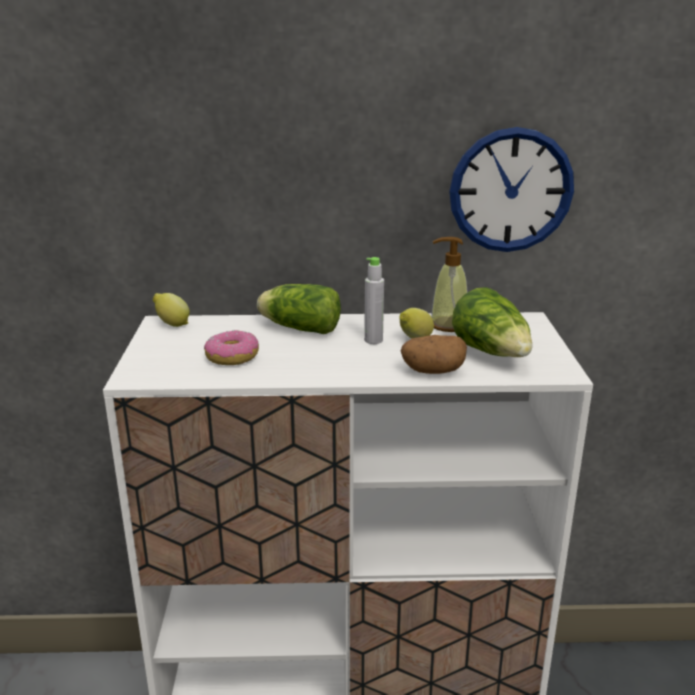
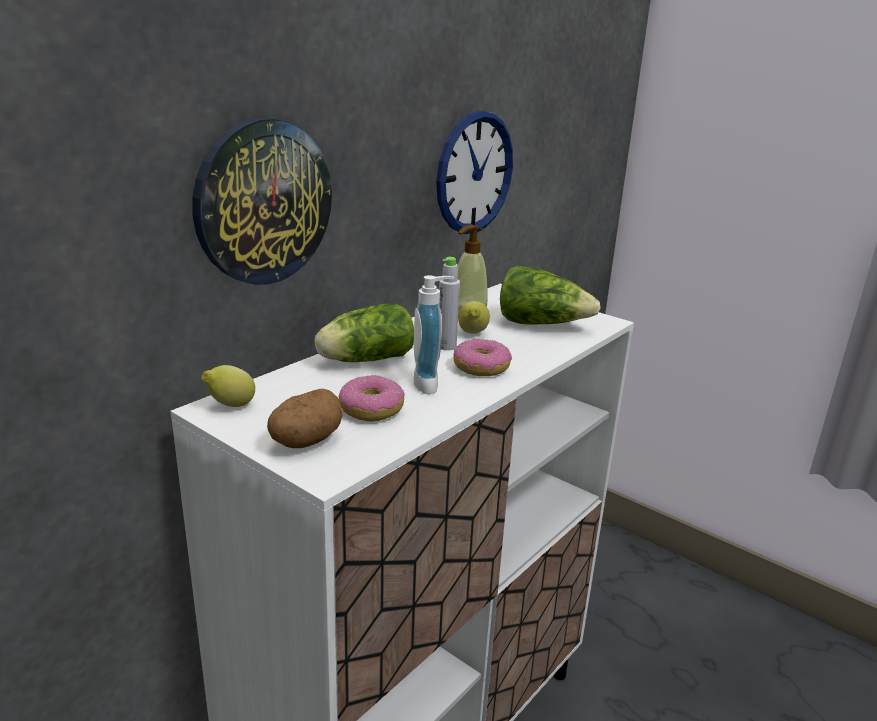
camera: 50 degrees left, 0 degrees up
(239, 182) = (263, 202): none -> wall clock
(302, 358) = (431, 384): none -> soap dispenser
(361, 363) = (481, 367): none -> donut
(432, 372) = (540, 353): potato -> potato (305, 441)

